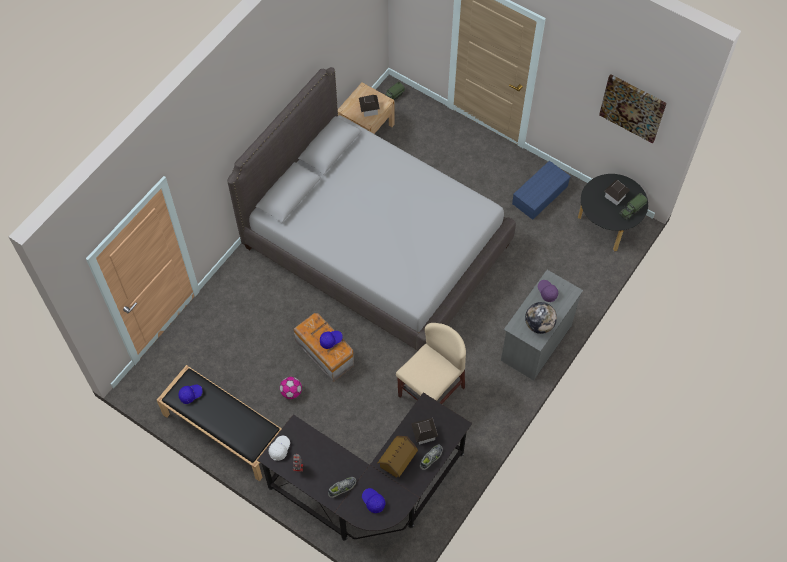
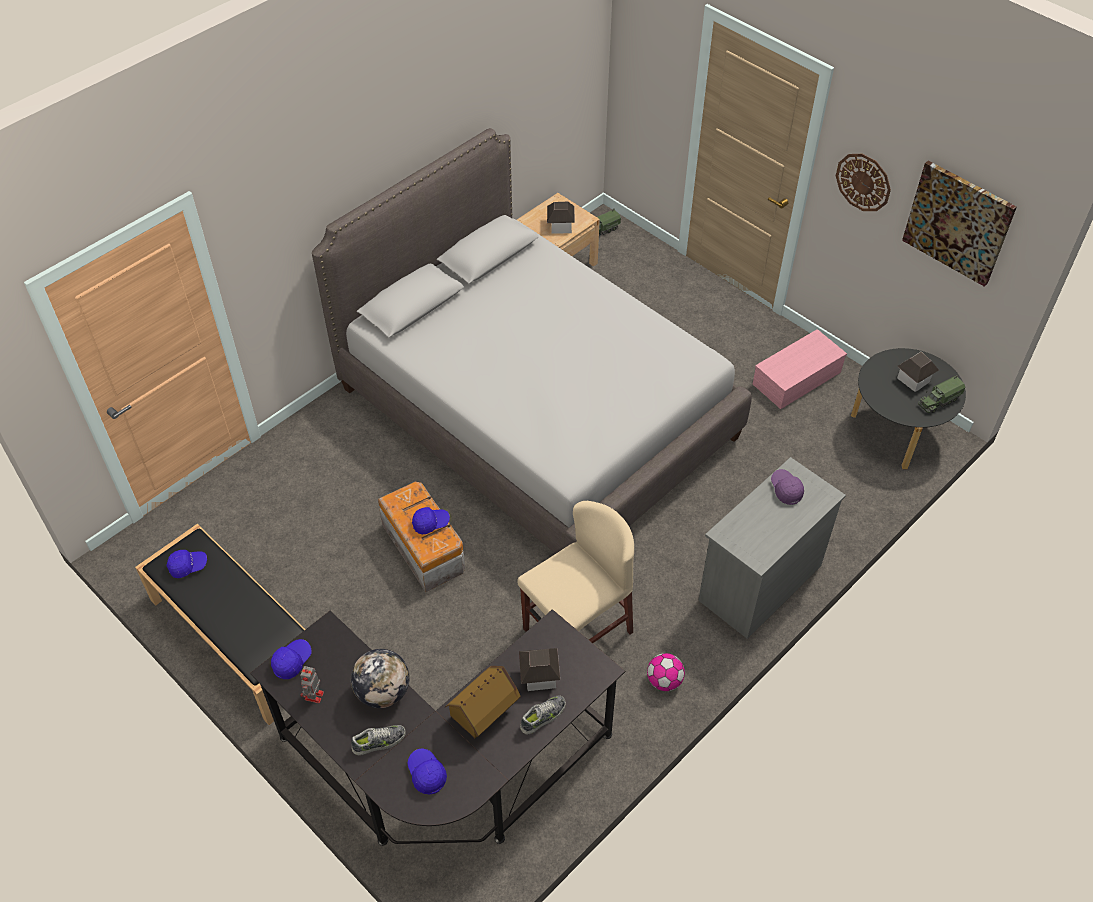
camera: 10 degrees right, 10 degrees down
(279, 449) = (292, 661): white cap -> blue cap
(291, 392) = (357, 597): football -> football (664, 681)
(539, 325) = (765, 536): globe -> globe (383, 692)
(540, 194) = (797, 377): blue storage box -> pink storage box
(571, 80) = (863, 182): none -> wall clock

